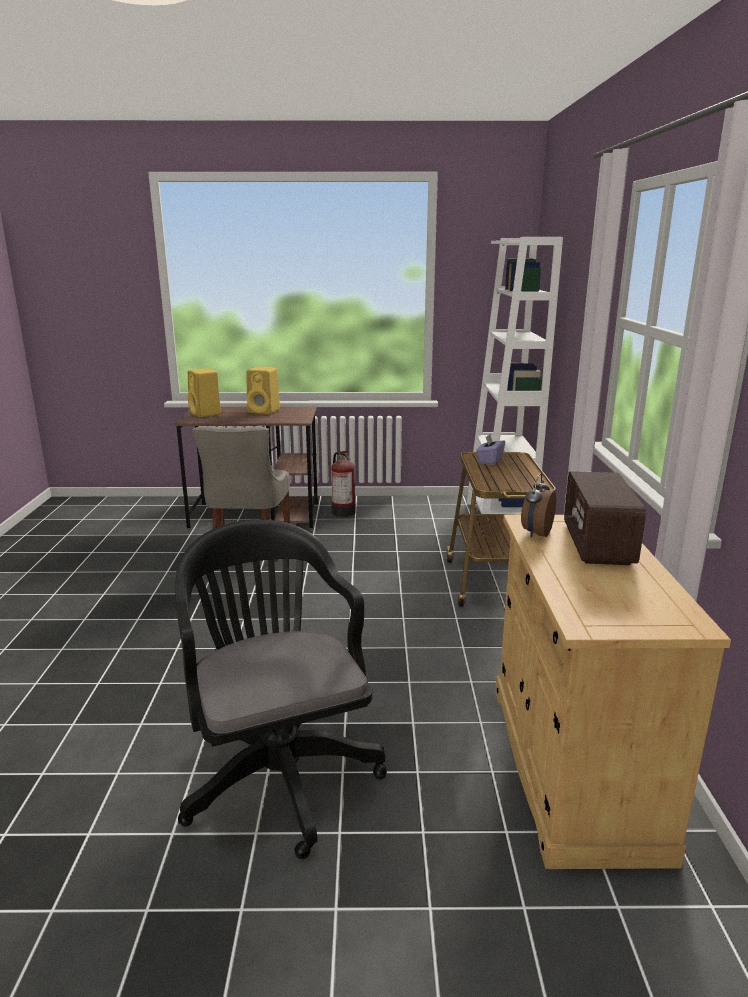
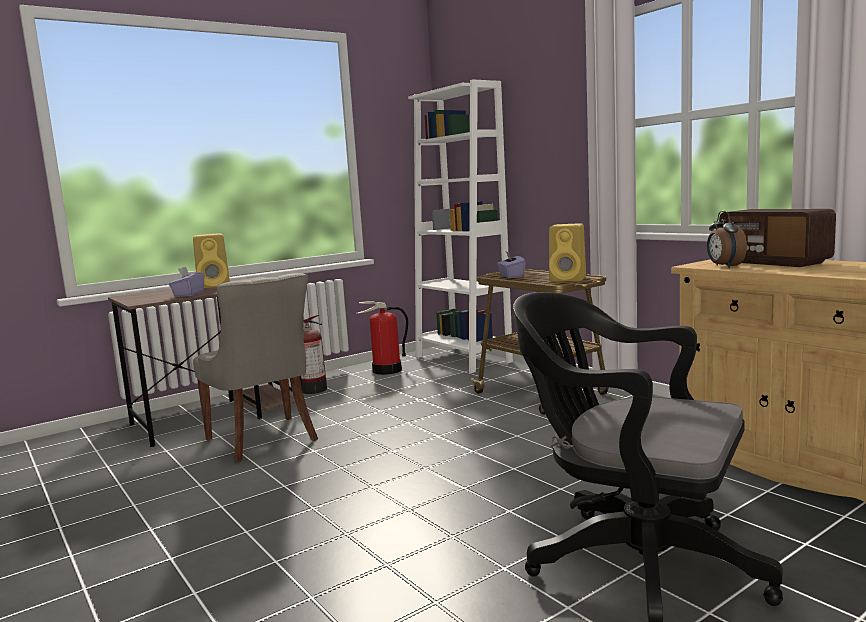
camera: 35 degrees left, 10 degrees down
(206, 414) = (148, 296): yellow speaker -> yellow speaker (569, 279)
(227, 419) = (188, 294): none -> purple tissue box
(422, 510) = (387, 370): none -> fire extinguisher

